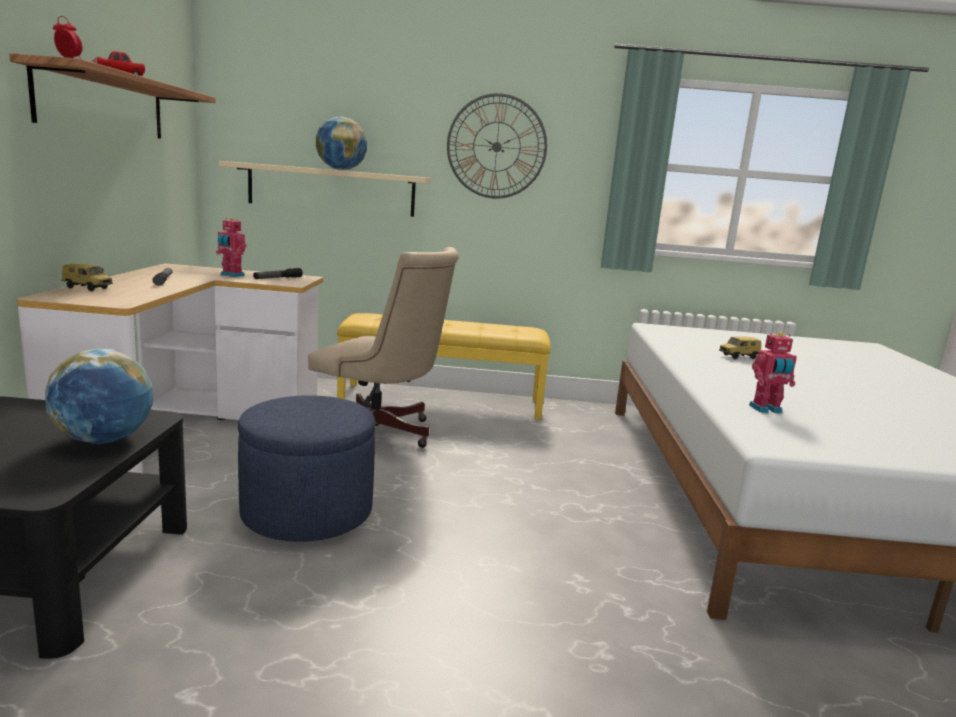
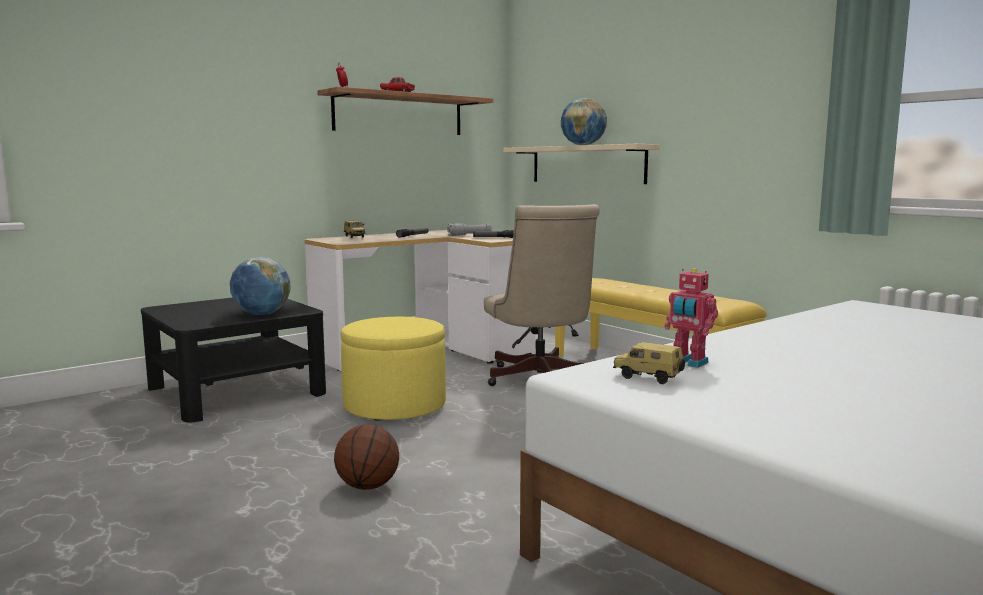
camera: 50 degrees right, 5 degrees down
(231, 275) = (469, 235): toy robot -> grey flashlight
(307, 512) = (395, 406): blue ottoman -> yellow ottoman
(489, 622) = (367, 486): none -> basketball
(496, 146) = (717, 104): wall clock -> none
(739, 357) = (867, 335): toy car -> toy car (647, 378)

